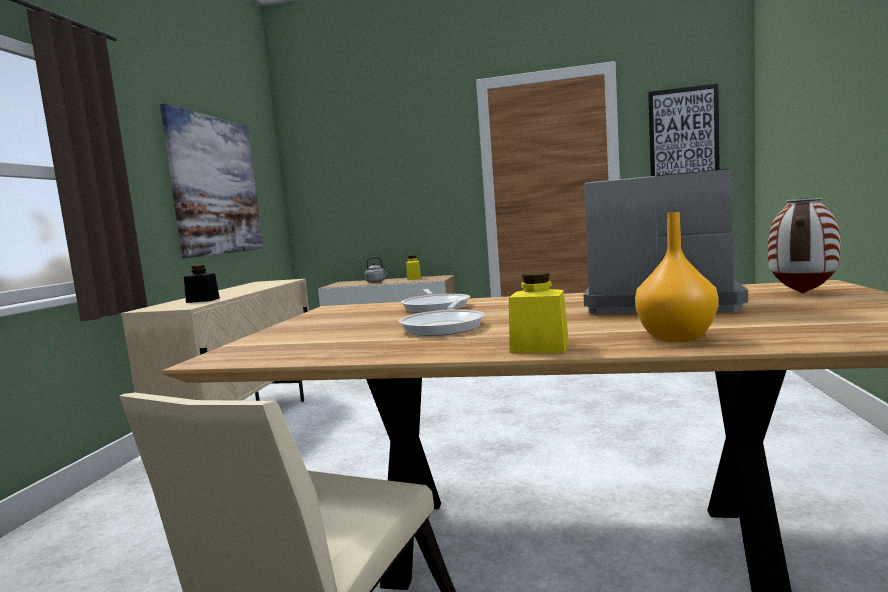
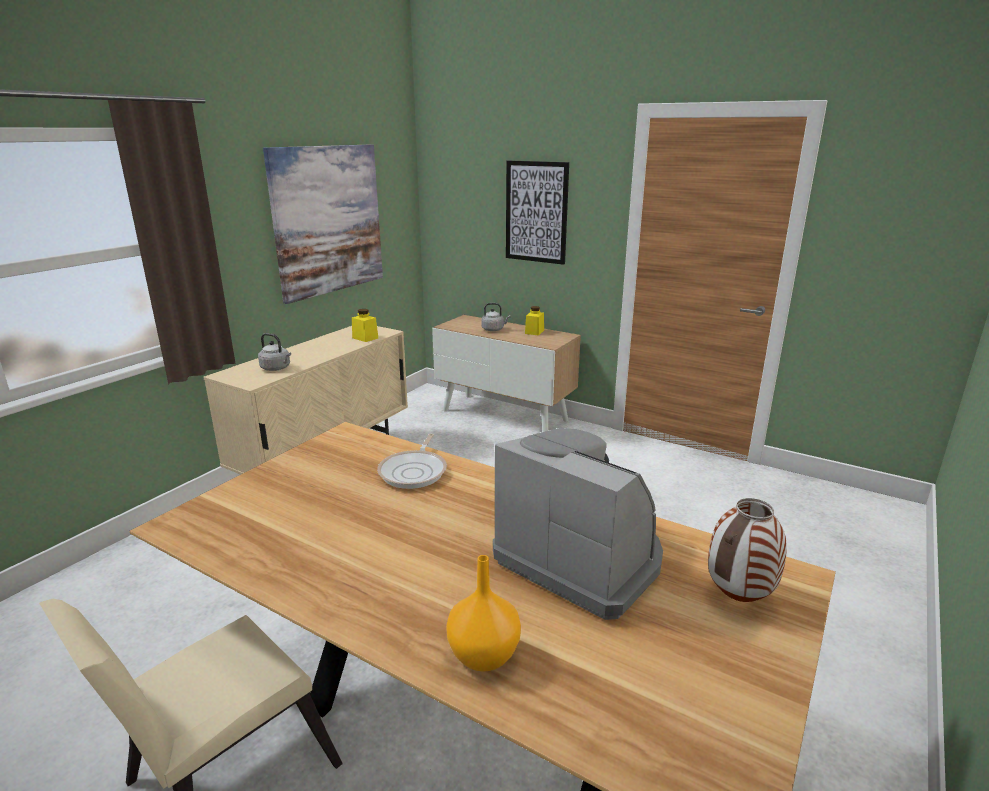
camera: 20 degrees right, 15 degrees up
(203, 300) = (277, 368): black jar -> grey kettle
(444, 326) = (367, 531): frying pan -> none
(539, 347) = (372, 621): yellow jar -> yellow jar (365, 338)
(683, 135) = (900, 220): picture -> picture (536, 212)

